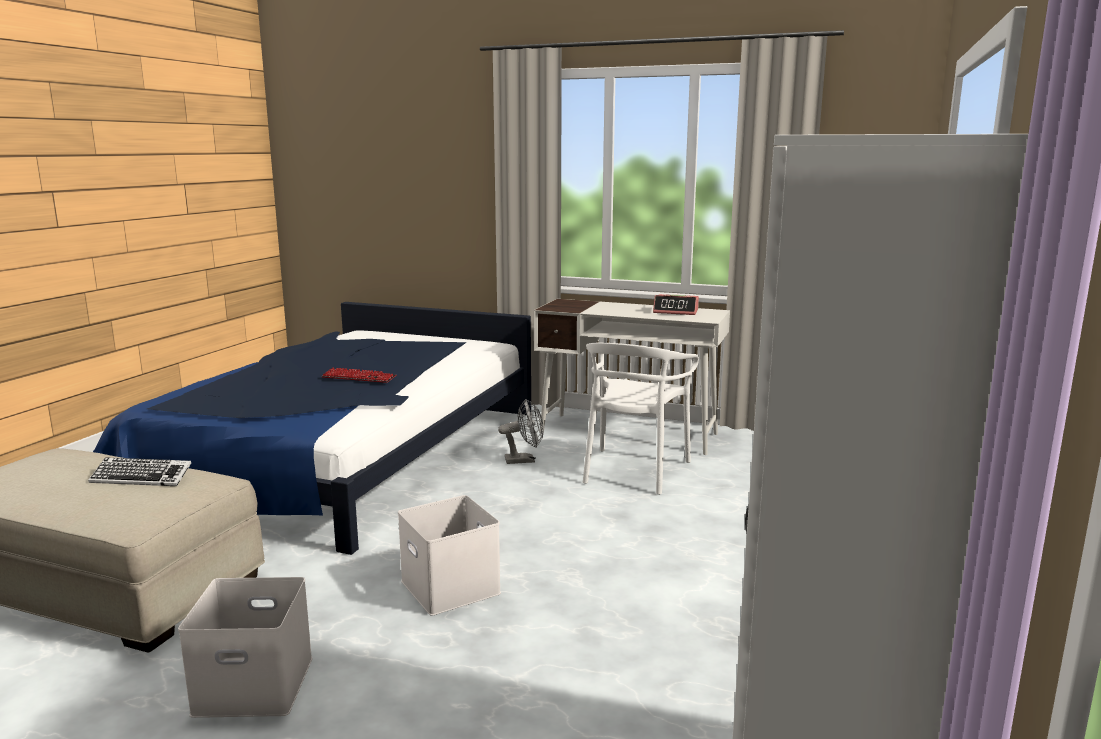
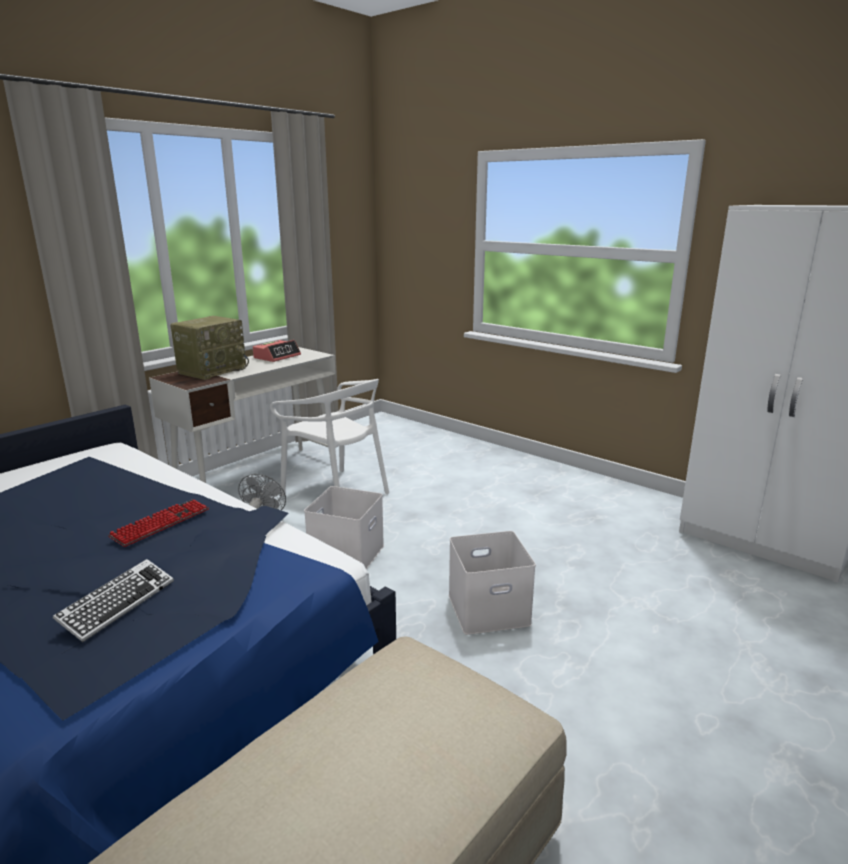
camera: 70 degrees left, 5 degrees up
(141, 478) = (370, 719): keyboard -> keyboard (117, 604)
(257, 684) = (619, 739): white storage box -> white storage box (346, 553)
(598, 306) = (212, 370): none -> radio

